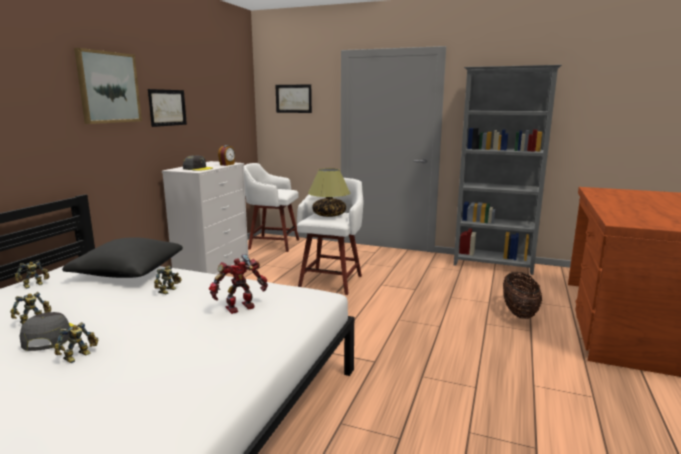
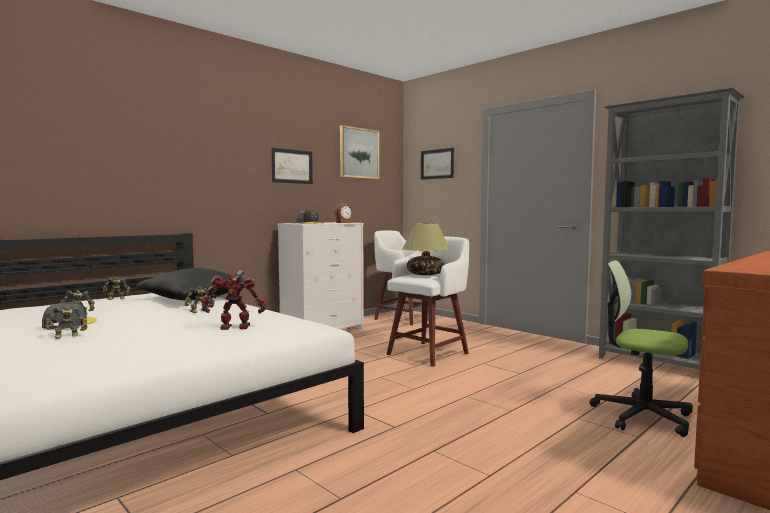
camera: 25 degrees right, 10 degrees down
(108, 87) = (229, 143): picture -> picture (359, 153)
(519, 312) = (641, 415): basket -> office chair

